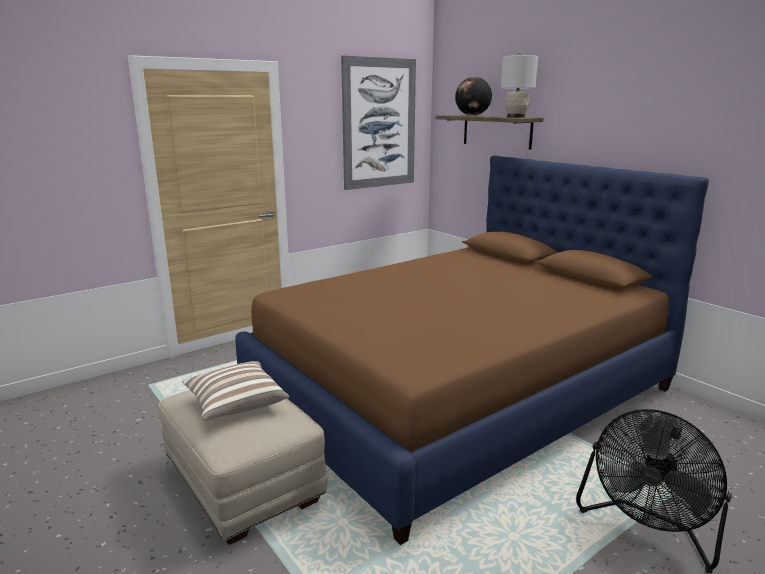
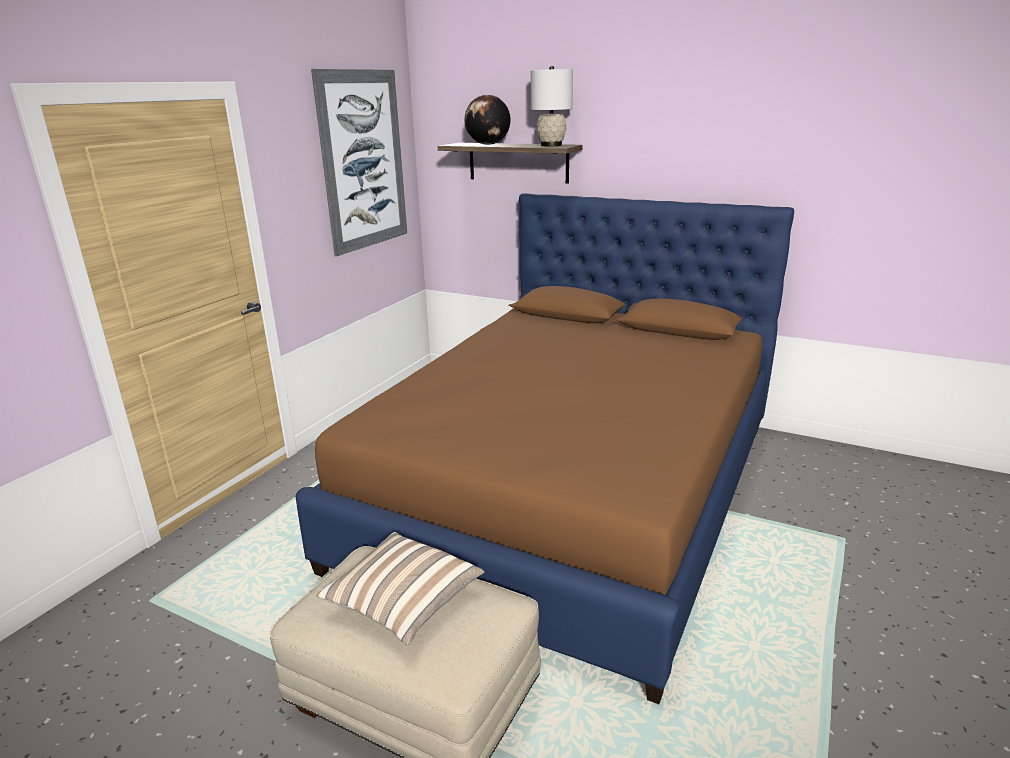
camera: 25 degrees left, 5 degrees up
(644, 524) = (846, 585): black fan -> none

